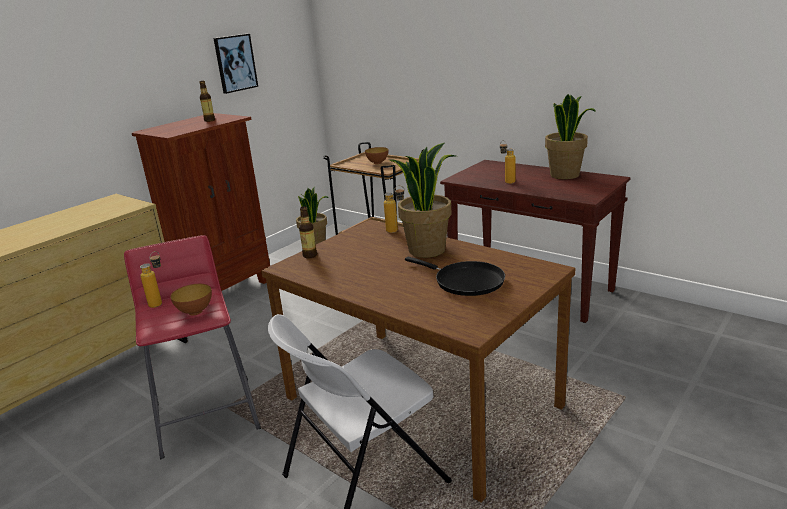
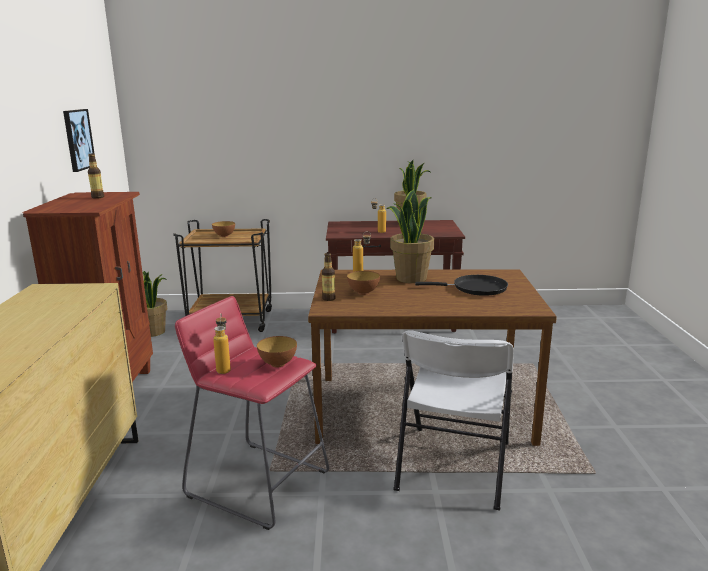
camera: 40 degrees left, 5 degrees down
(350, 257) = (363, 293): none -> bowl

